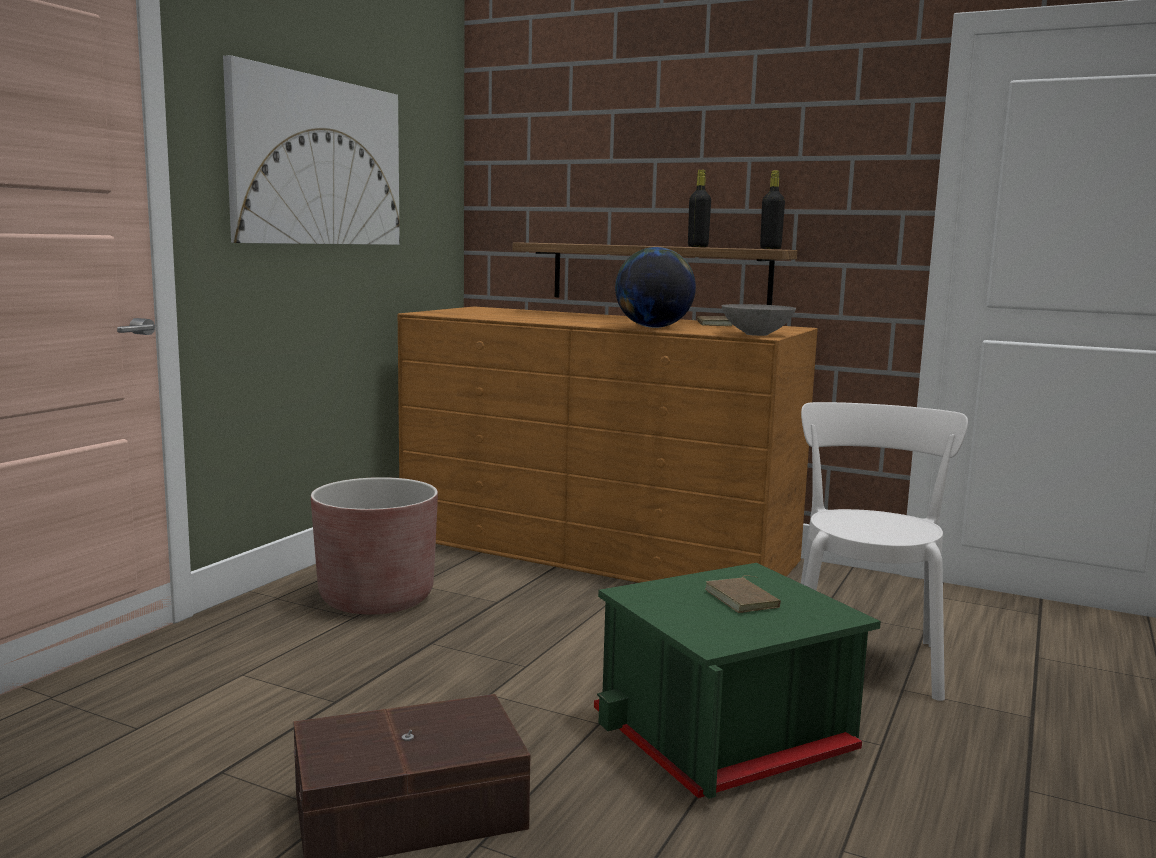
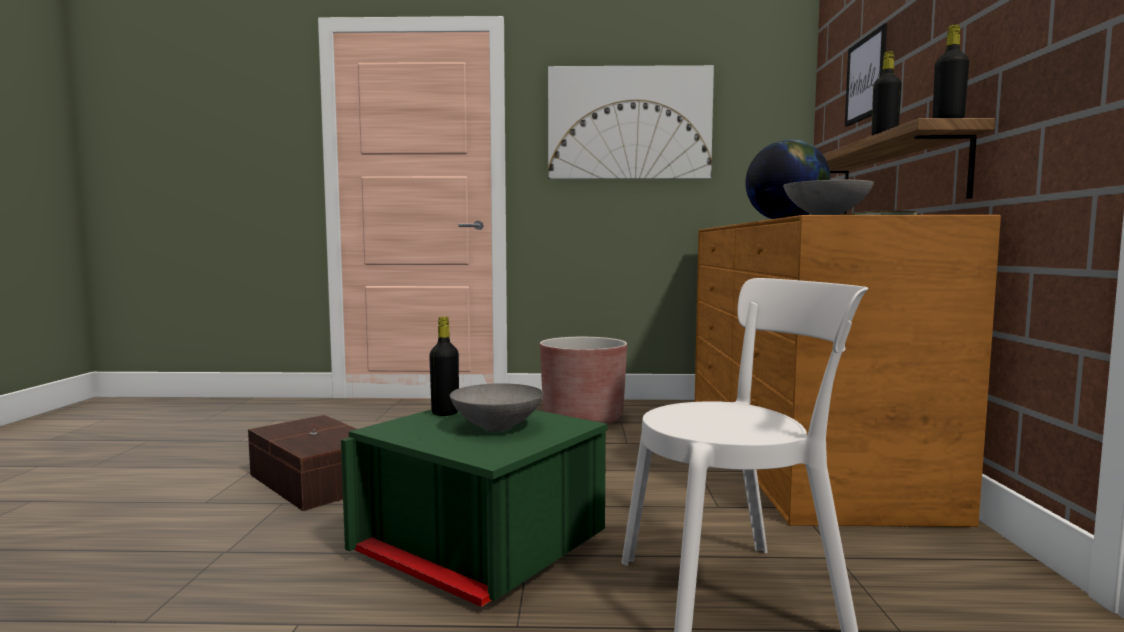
camera: 65 degrees right, 5 degrees down
(590, 161) = (865, 78): none -> picture
(663, 609) = (445, 413): none -> black bottle
(744, 599) = (496, 428): brown book -> grey bowl

